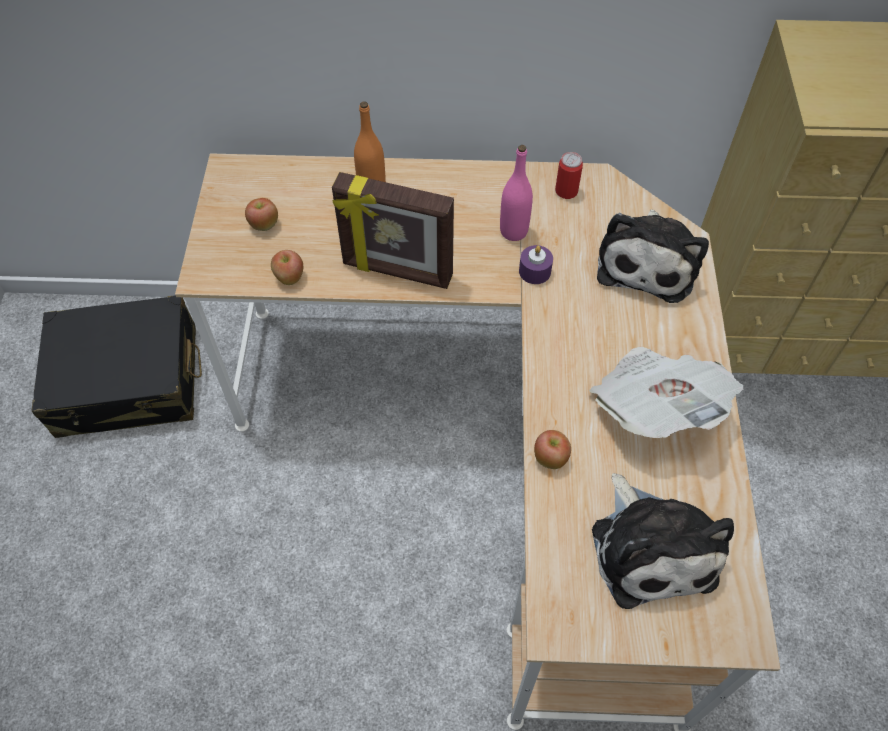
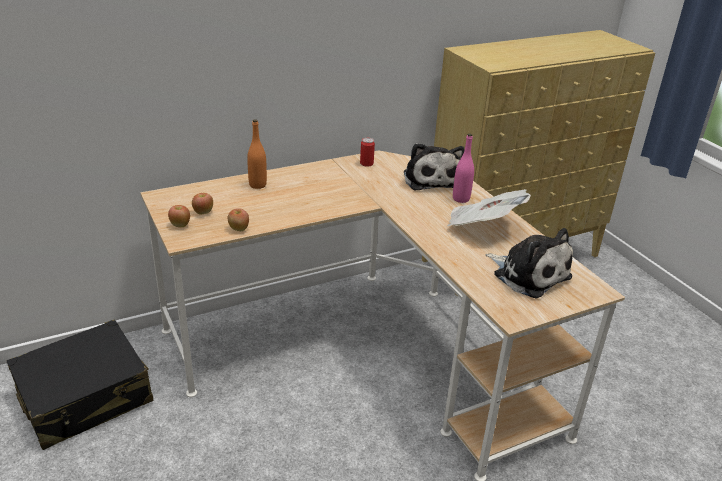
camera: 30 degrees left, 25 degrees down
(397, 271) = (301, 212): picture frame -> none
(513, 231) = (352, 183): pink bottle -> pink bottle (461, 199)
(534, 271) = (377, 194): purple candle -> none
(550, 458) = (449, 258): apple -> apple (180, 225)

